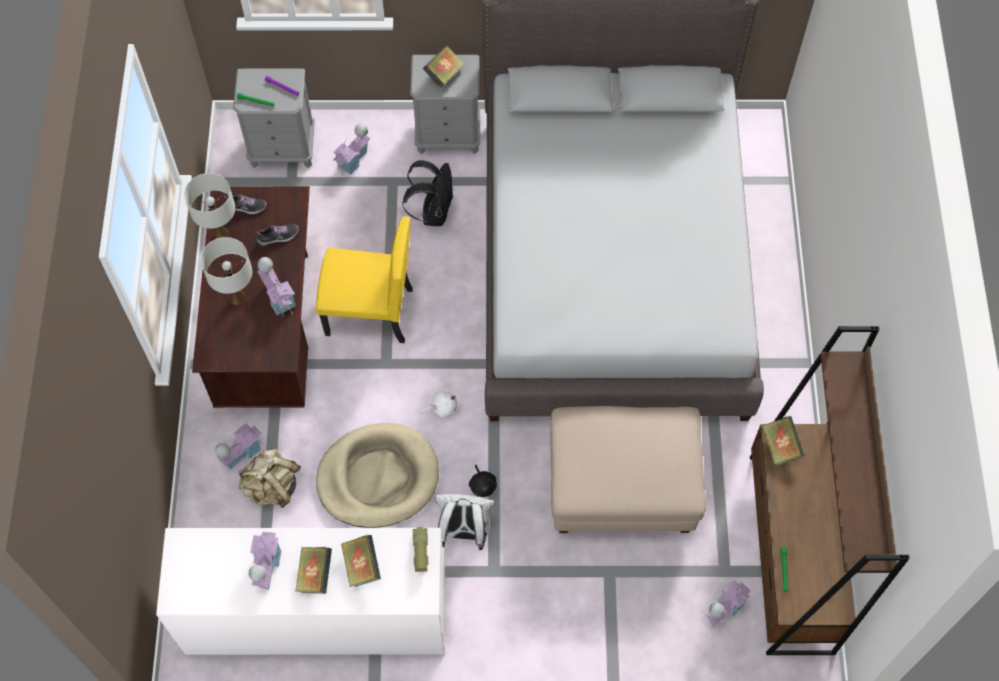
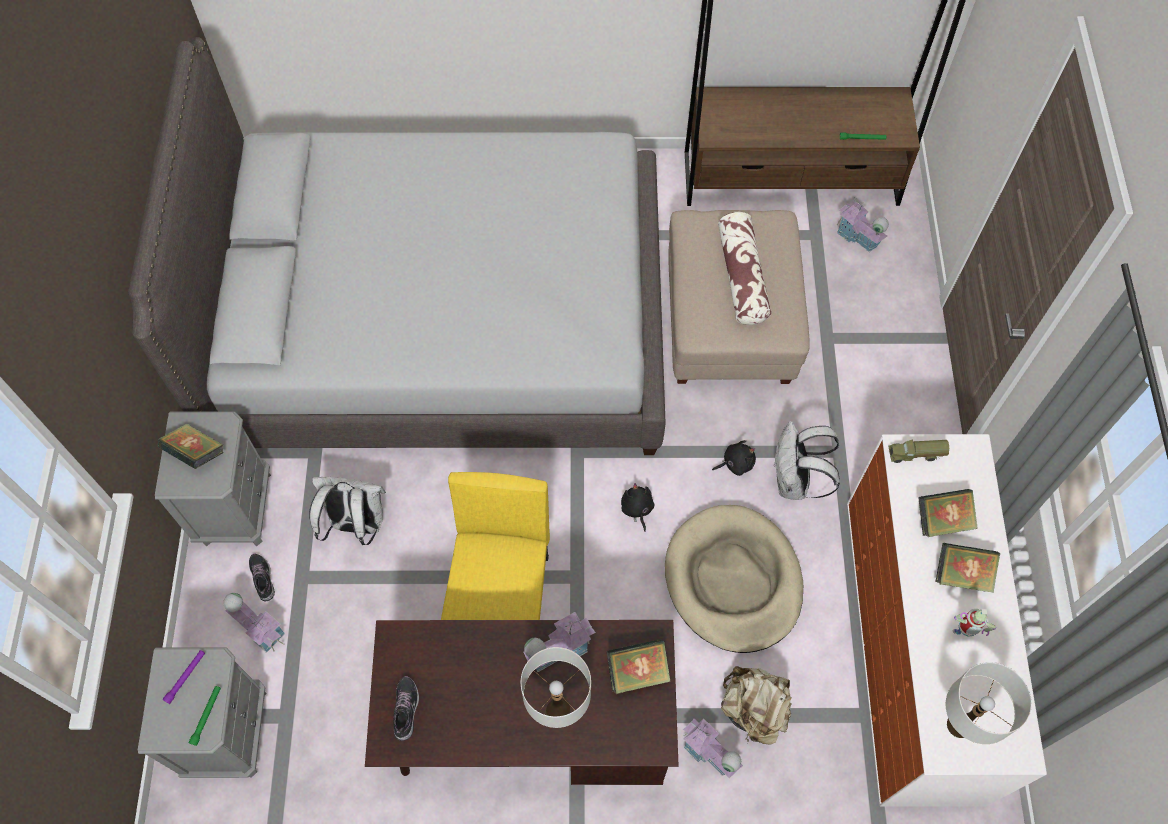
camera: 90 degrees left, 0 degrees up
(220, 234) = (450, 743): white table lamp -> white table lamp (958, 725)
(266, 567) = (960, 634): toy house -> toy robot
(278, 237) = (459, 658): shoe -> shoe (262, 578)
(433, 212) = (356, 524): black backpack -> white backpack
(442, 407) = (637, 509): white plush toy -> black plush toy
(624, 457) = (741, 276): none -> pillow
(780, 446) = (724, 132): book -> book (637, 671)

